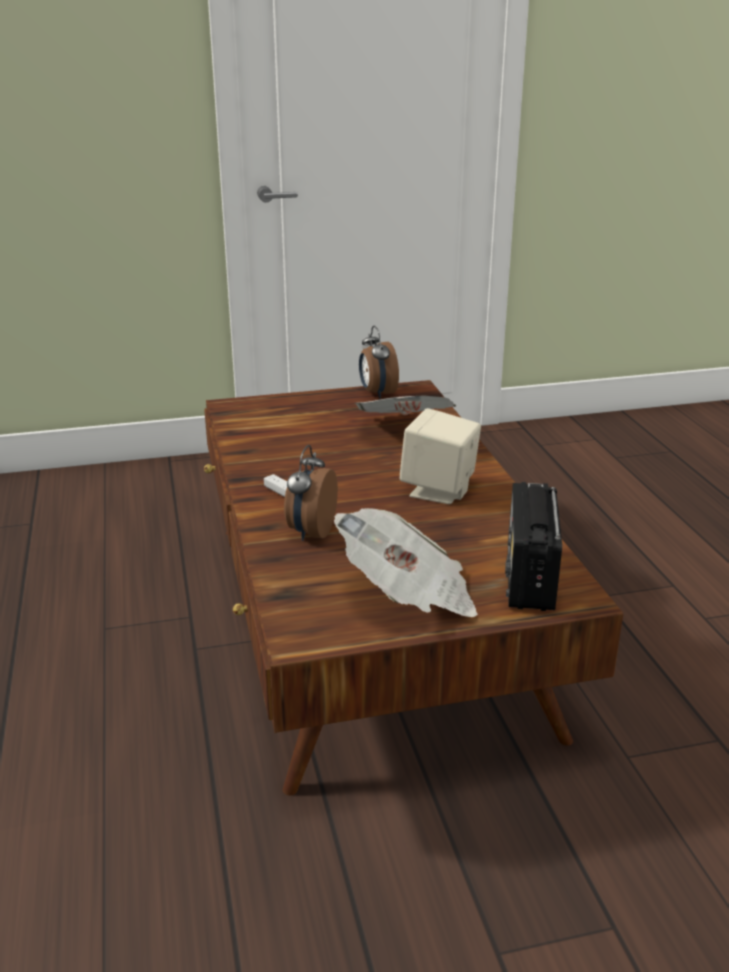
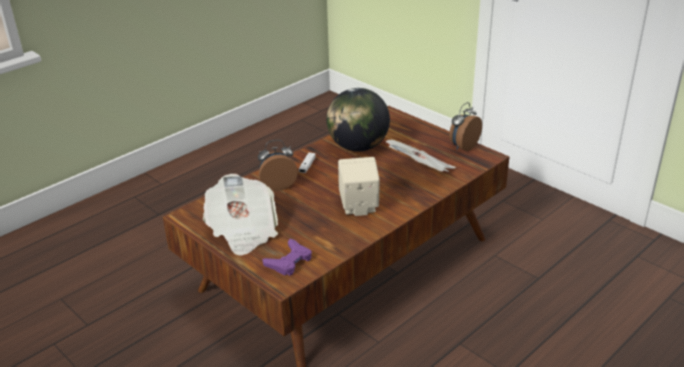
camera: 60 degrees right, 5 degrees up
(286, 448) = (358, 147): none -> globe
(529, 578) = (289, 261): radio -> purple game controller

